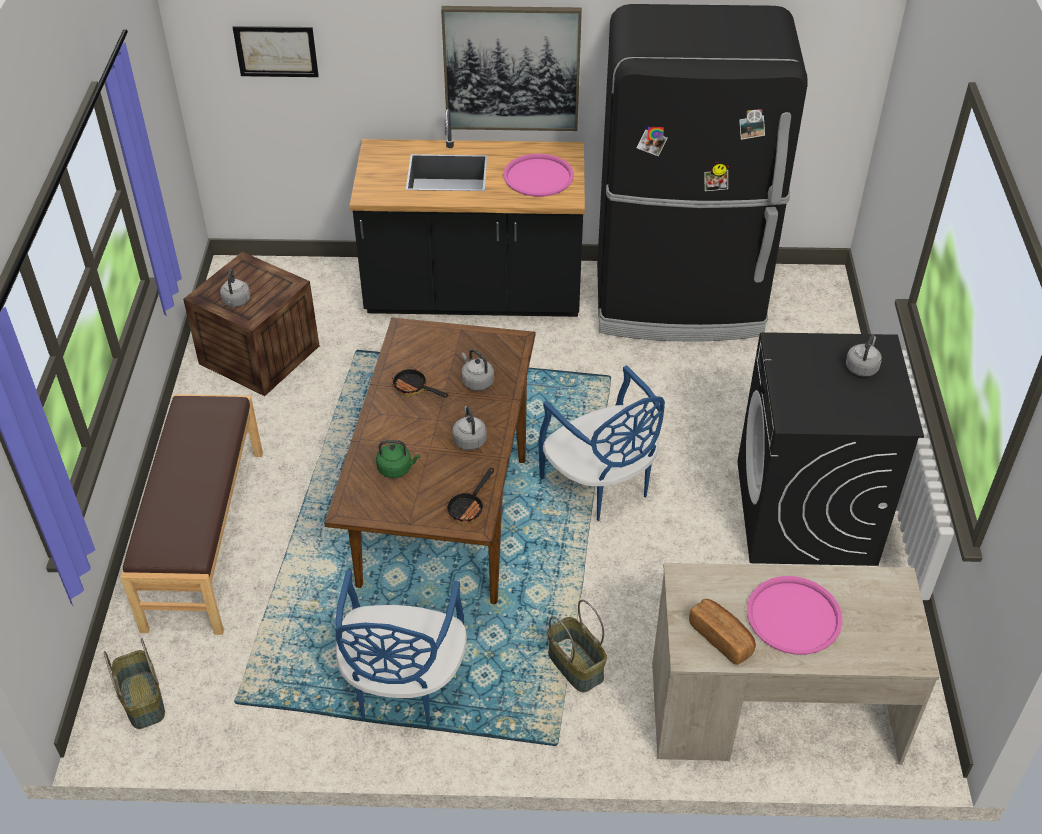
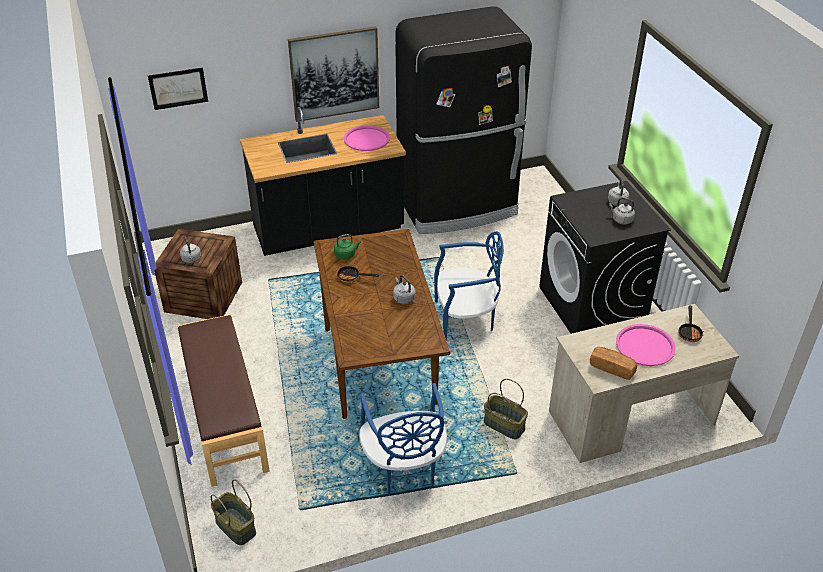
camera: 20 degrees left, 5 degrees down
(396, 469) = (367, 325): green kettle -> green kettle (346, 254)
(469, 507) = (425, 336): frying pan -> frying pan (689, 332)
(476, 381) = (389, 264): grey kettle -> grey kettle (621, 220)
(600, 485) = (465, 320): blue chair -> blue chair turned 45 degrees counterclockwise

